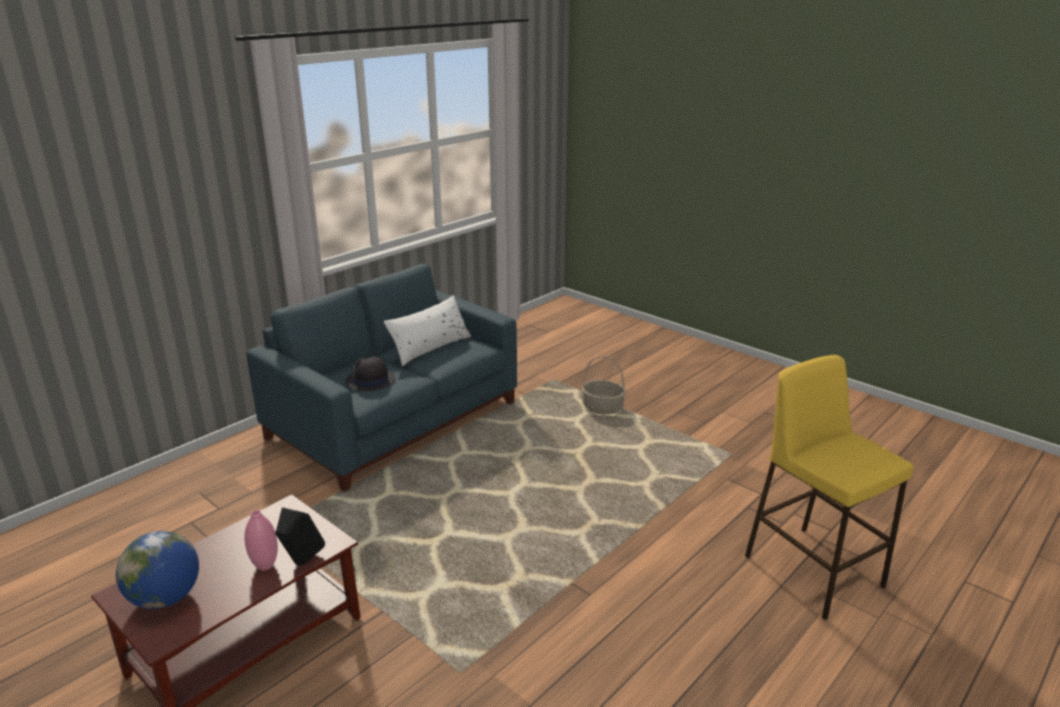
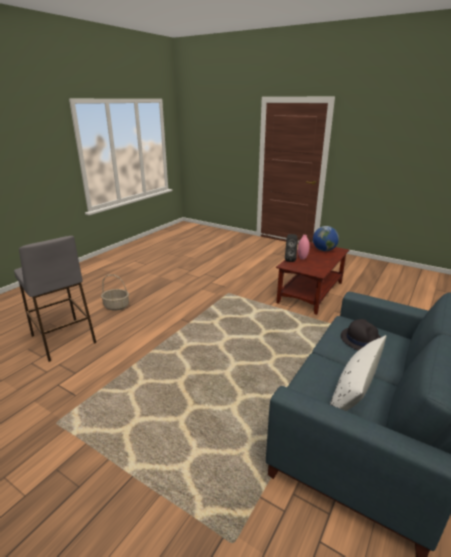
camera: 170 degrees right, 0 degrees up
(602, 408) = (166, 481): basket -> basket (117, 306)
(812, 570) = (63, 339): yellow stool -> grey stool

